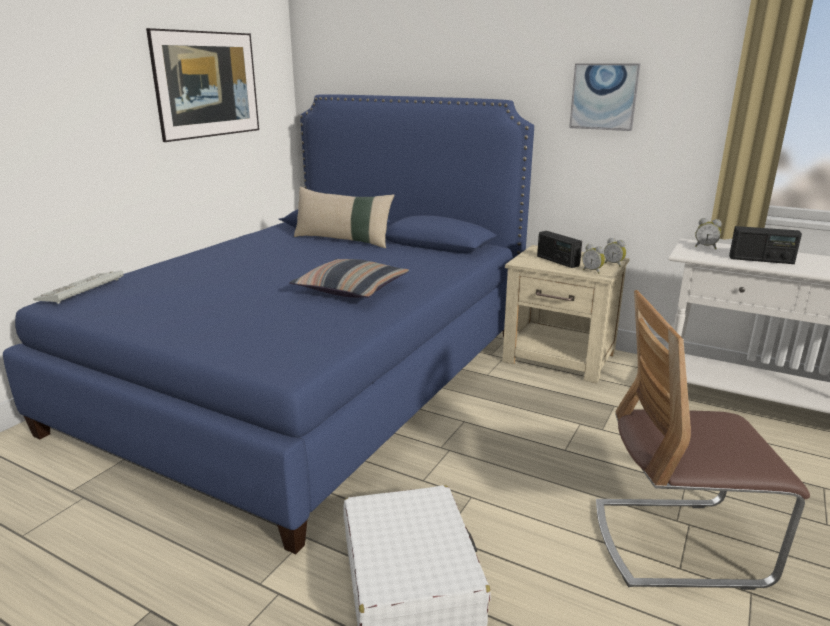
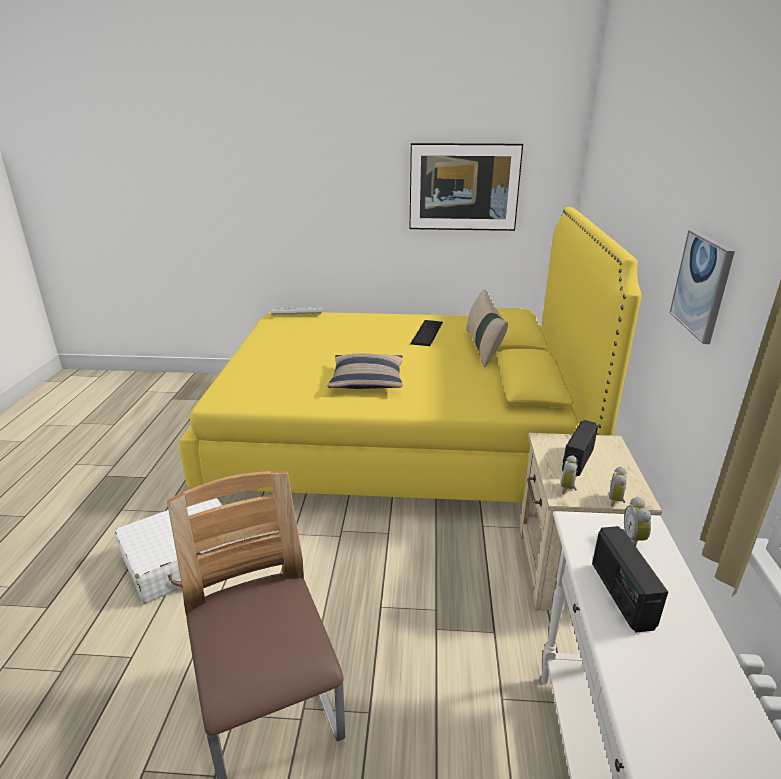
camera: 65 degrees right, 5 degrees up
(274, 249) = (427, 333): none -> keyboard
(311, 377) = (399, 440): blue bed -> yellow bed

